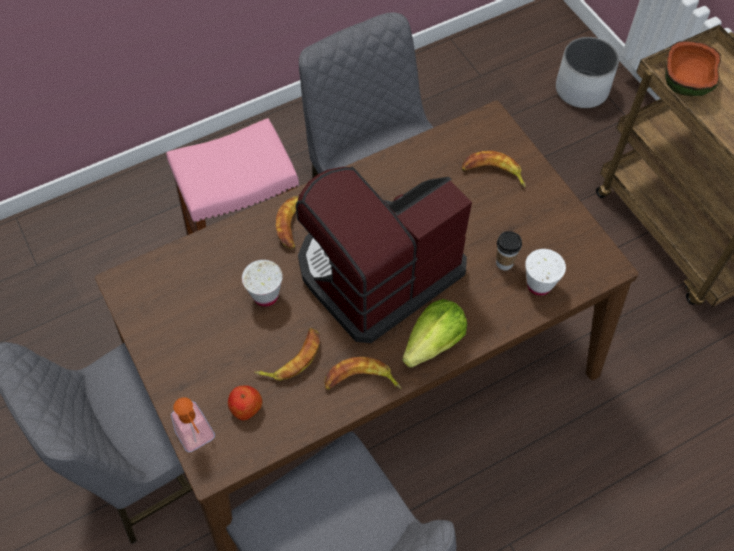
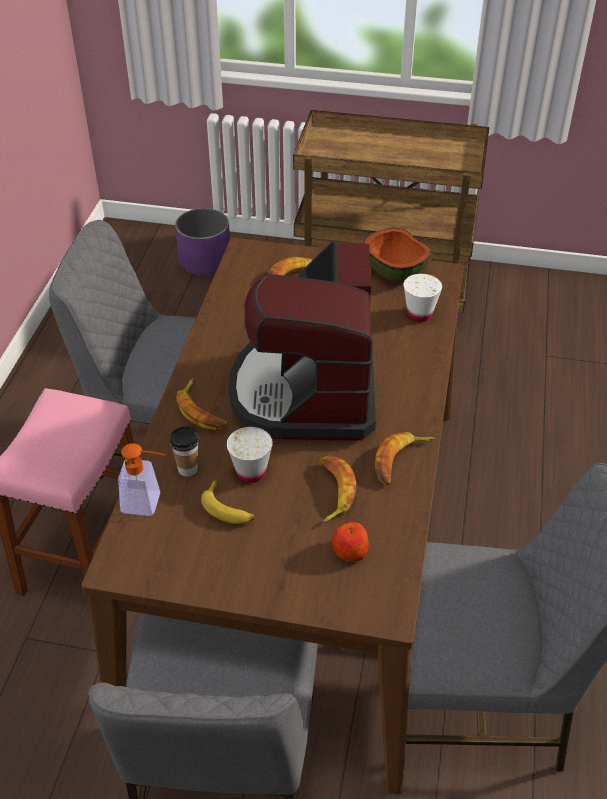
camera: 50 degrees left, 15 degrees down
(198, 439) = (349, 605): soap dispenser -> soap dispenser (148, 503)
(221, 307) = (228, 509): none -> banana
(434, 343) = (410, 398): lettuce -> none
(504, 263) = (380, 319): cup -> cup (188, 469)
(582, 89) = (205, 261): white planter -> purple planter
(686, 83) = (333, 154): bowl -> bowl (396, 271)

